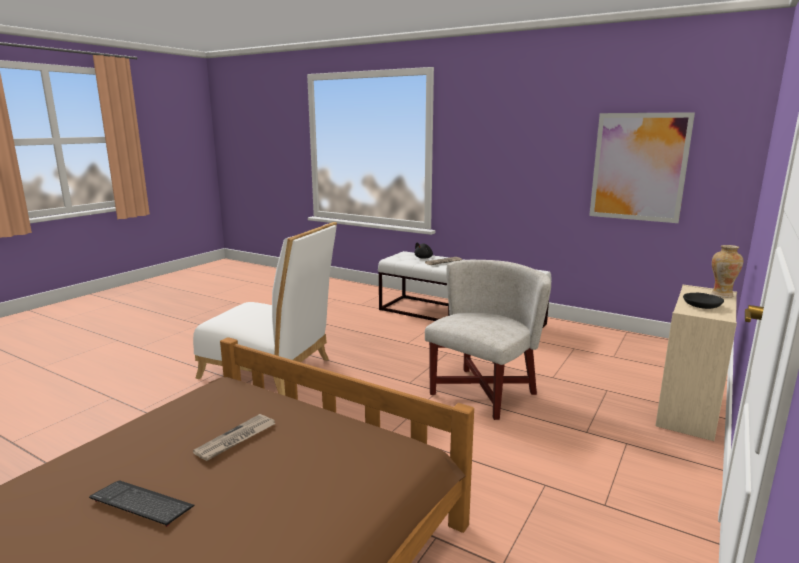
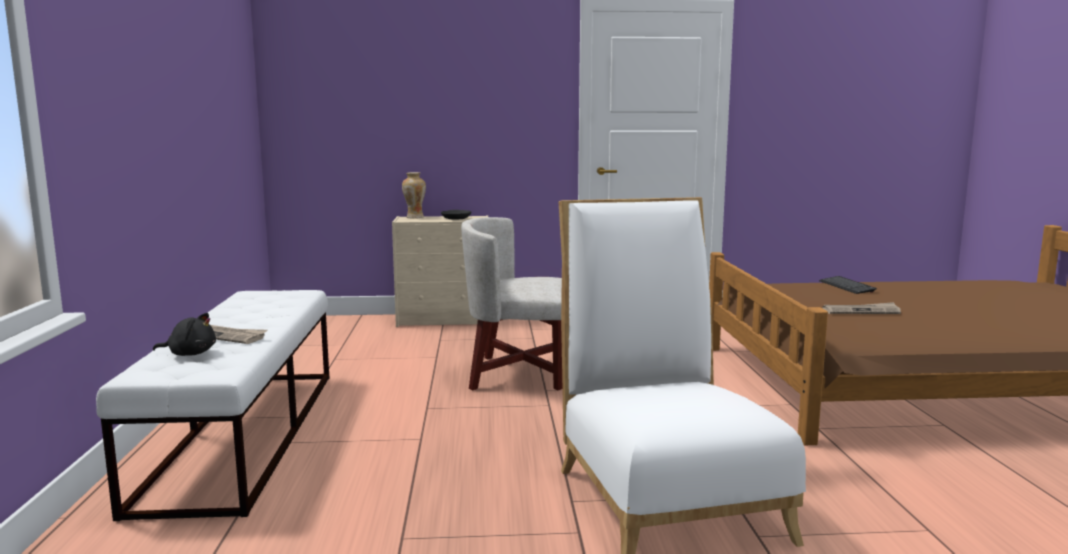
camera: 125 degrees left, 5 degrees down
(141, 504) = (946, 309): keyboard -> keyboard (846, 286)
(639, 167) = (220, 117): picture -> none

